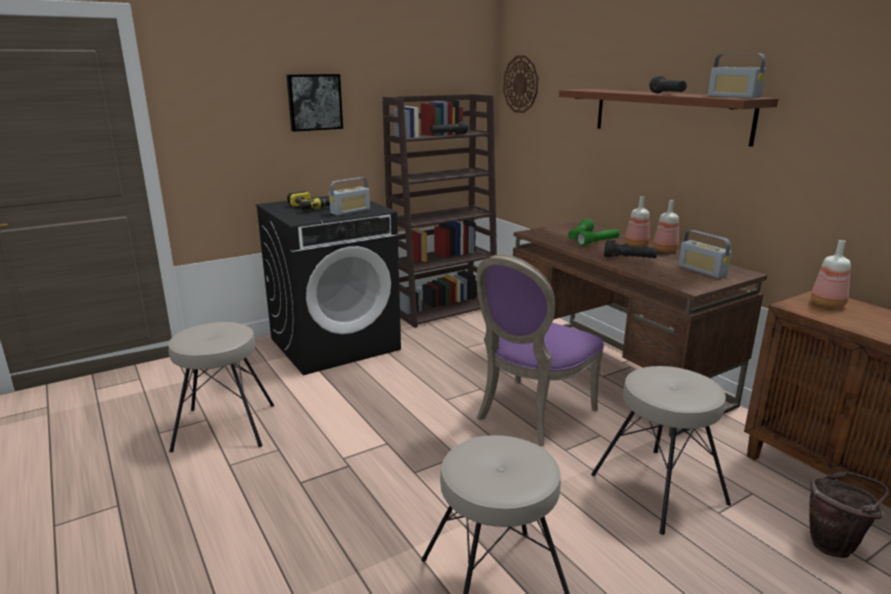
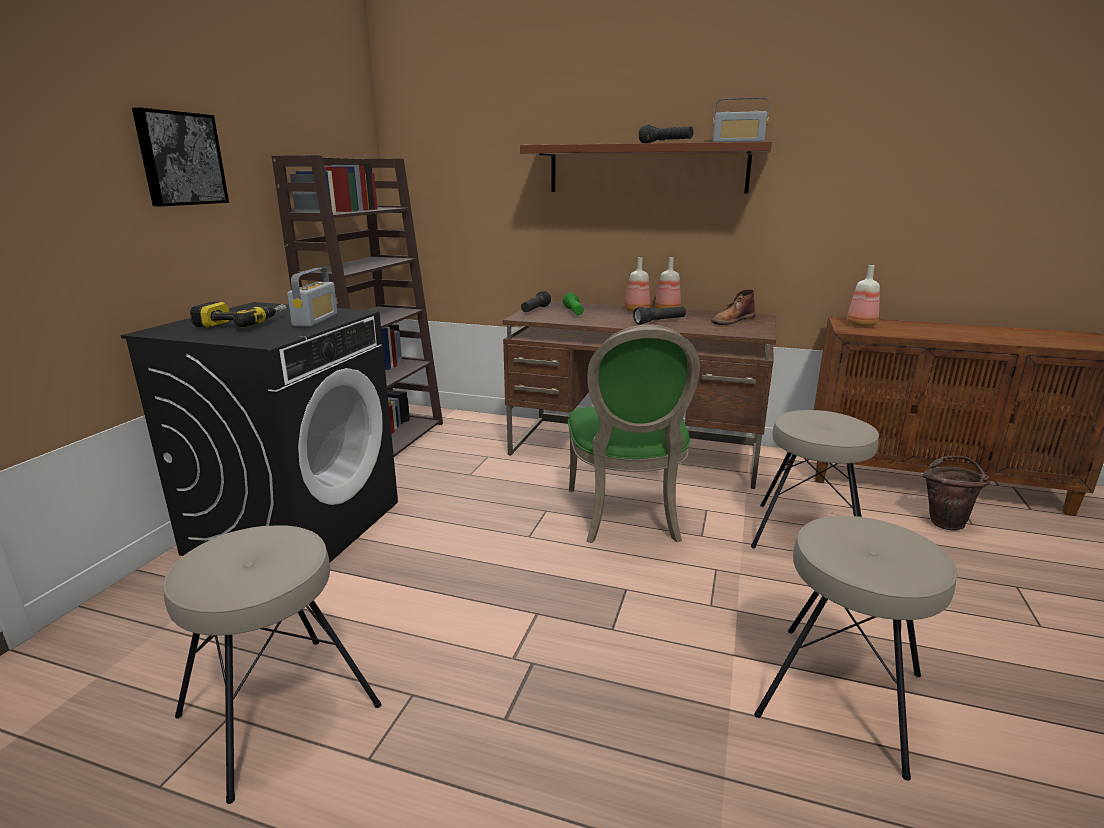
camera: 40 degrees left, 0 degrees up
(448, 134) = (364, 210): black flashlight -> black flashlight (535, 310)
(521, 84) = (423, 146): wall clock -> none
(530, 414) = (627, 516): purple chair -> green chair
(598, 243) = (603, 315): green flashlight -> none
(702, 271) = (732, 320): radio -> brown boot

